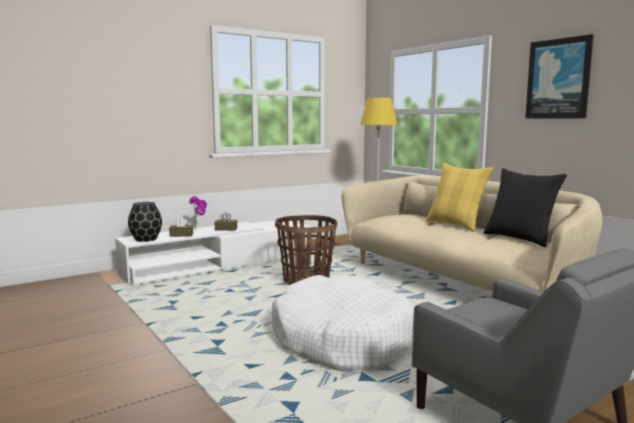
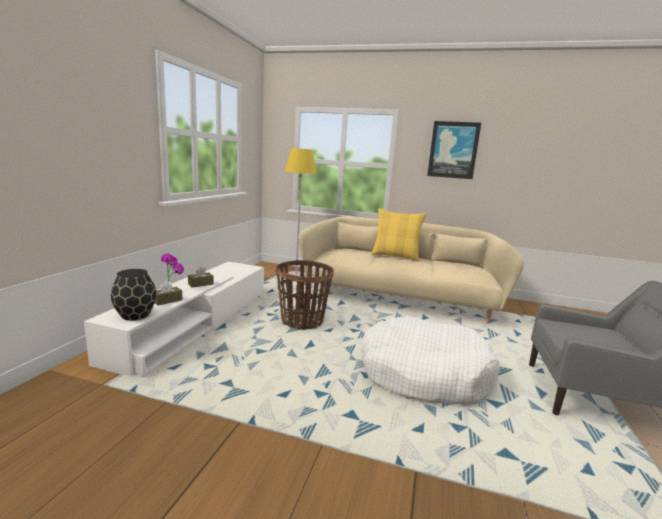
camera: 40 degrees left, 5 degrees up
(519, 238) = (452, 264): black pillow -> none

